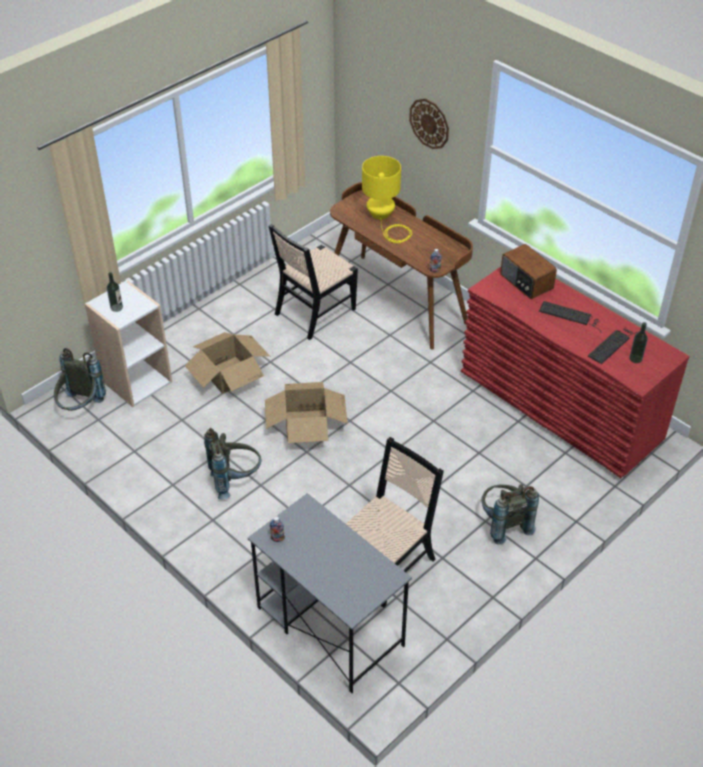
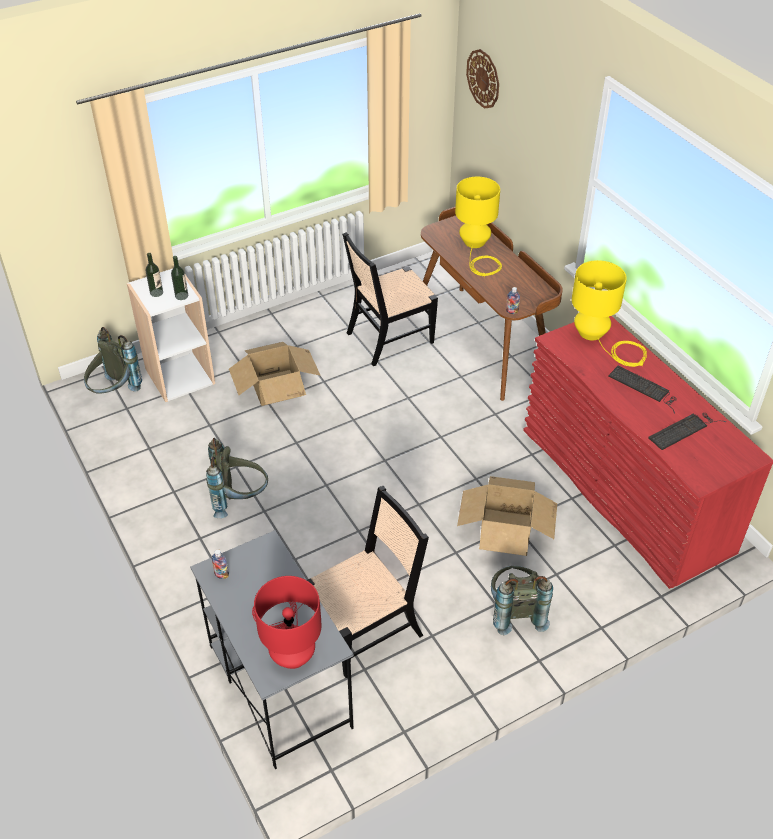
camera: 15 degrees right, 0 degrees up
(306, 425) = (336, 456): cardboard box -> cardboard box (505, 529)
(352, 577) = (286, 638): none -> red table lamp
(429, 123) = (538, 147): wall clock -> wall clock (483, 78)
(526, 282) = (605, 341): radio -> yellow table lamp
(635, 358) = (706, 451): bottle -> bottle (181, 296)

